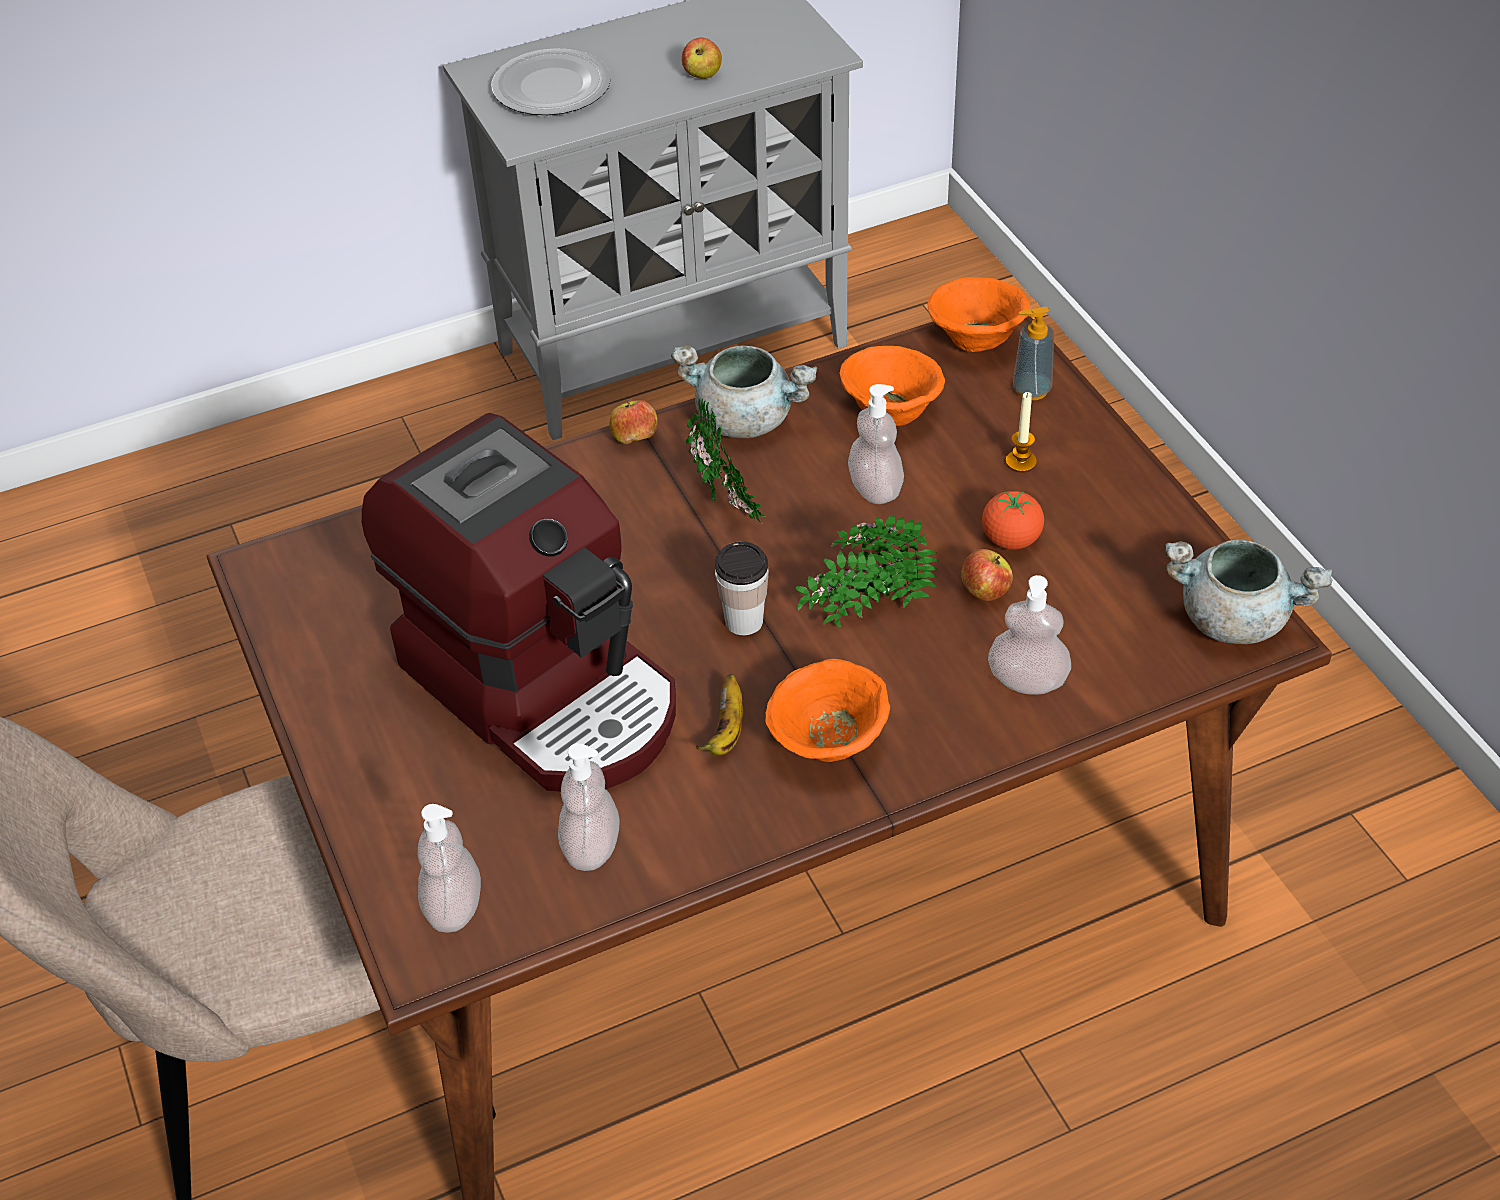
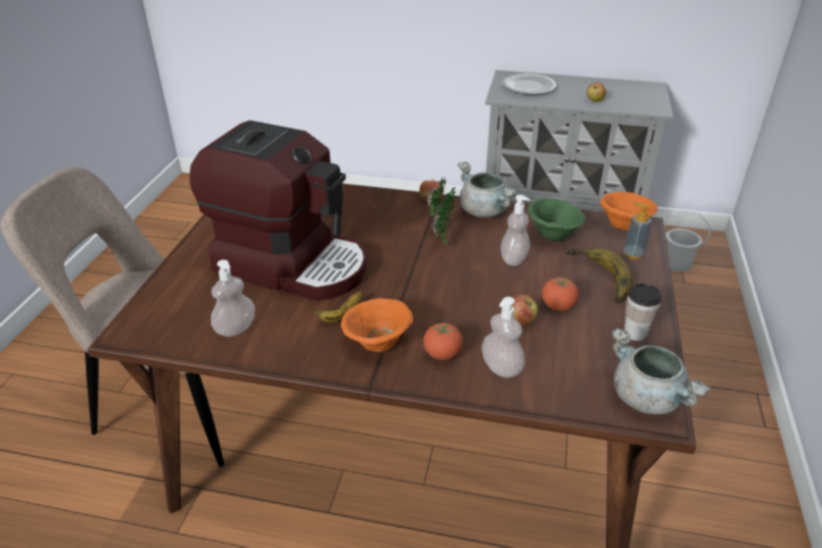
camera: 35 degrees right, 10 degrees down
(454, 907) = (161, 320): soap dispenser -> none
(545, 687) = (292, 264): coffee machine -> coffee machine turned 60 degrees counterclockwise
(744, 621) = (398, 279): cup -> cup (635, 333)
(864, 611) = (455, 301): potted plant -> none
(889, 413) = (552, 235): orange bowl -> green bowl
(917, 310) = (676, 263): none -> white bucket
(933, 707) = (442, 354): none -> tomato
(1021, 462) = (597, 279): candle -> banana

